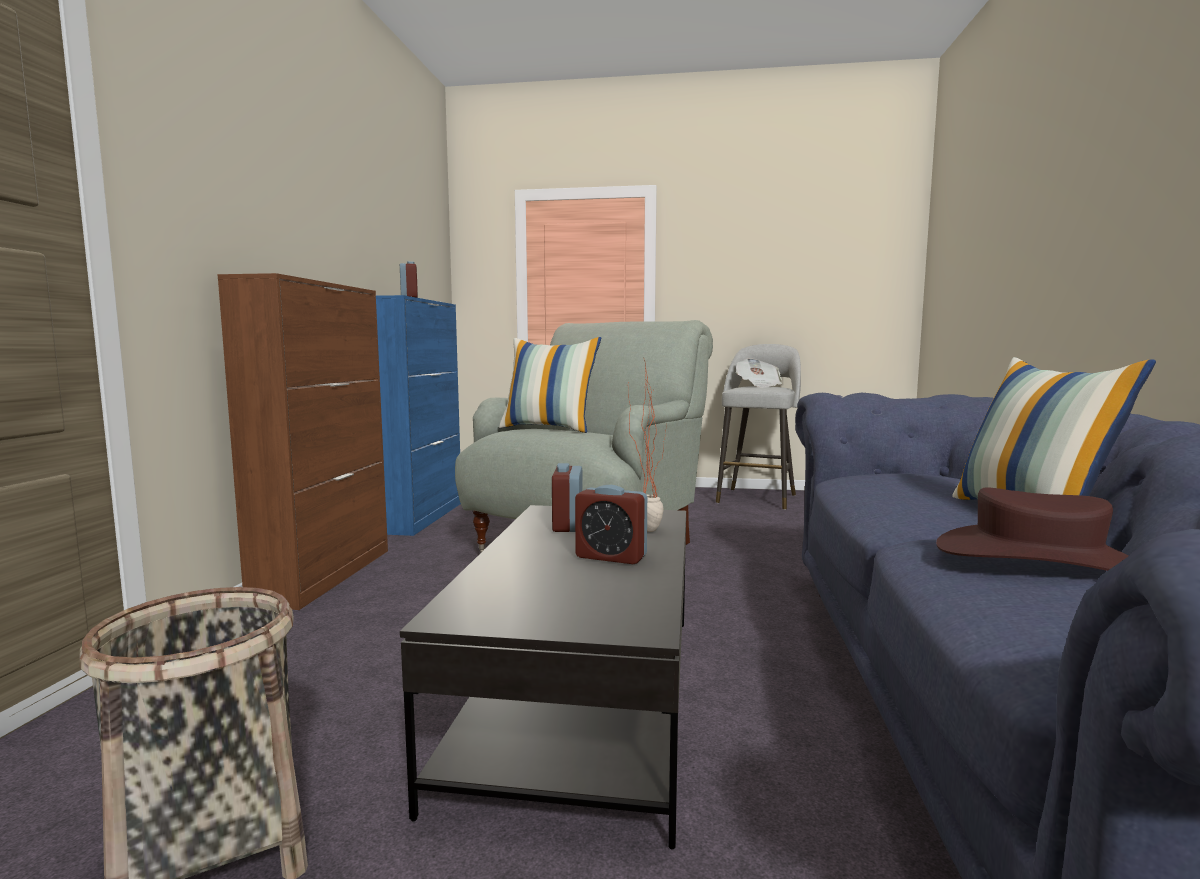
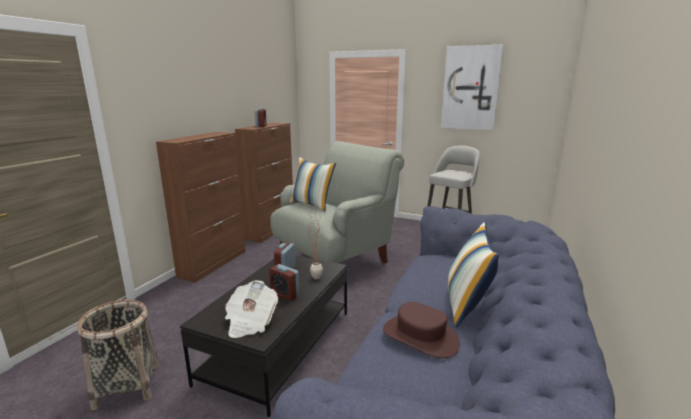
camera: 15 degrees right, 10 degrees up
(421, 517) = (271, 230): blue cabinet -> brown cabinet
(758, 386) = (453, 171): newspaper -> newspaper (250, 322)
(770, 248) = (470, 88): none -> picture

